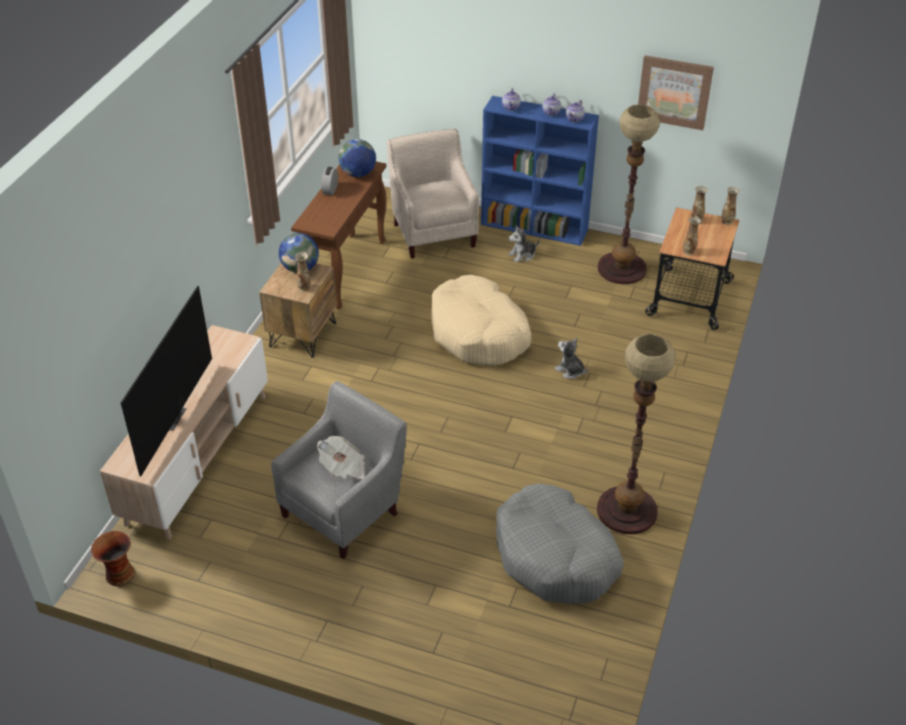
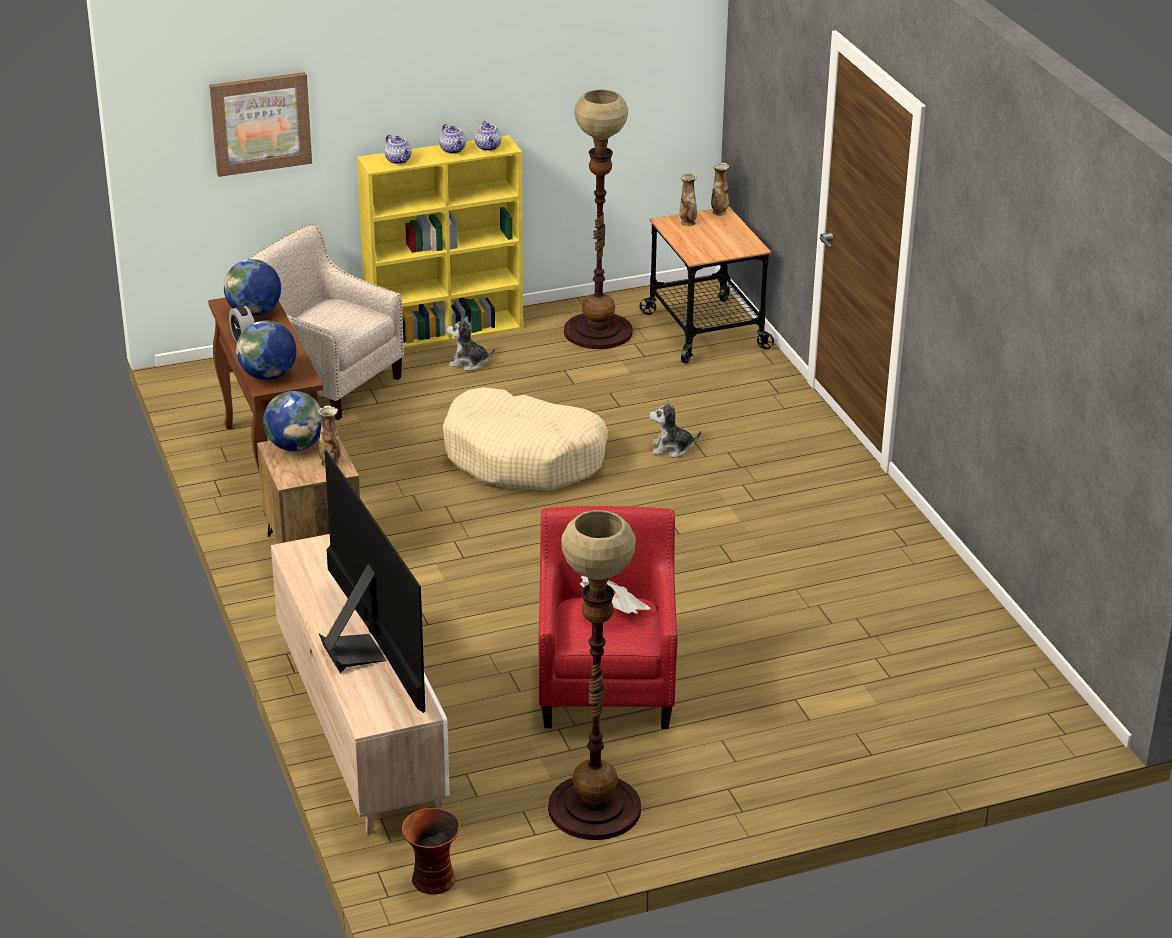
camera: 40 degrees left, 10 degrees down
(314, 218) = (268, 376): none -> globe
(345, 510) = (607, 686): grey armchair -> red armchair
(522, 255) = (469, 363): plush toy -> plush toy turned 75 degrees clockwise
(535, 227) = (446, 330): blue bookcase -> yellow bookcase
(555, 556) = (877, 614): grey dog bed -> none
(626, 510) = (891, 542): floor lamp -> floor lamp (594, 808)
(674, 92) = (601, 70): picture -> picture (260, 123)
(689, 252) = (719, 253): vase -> none

